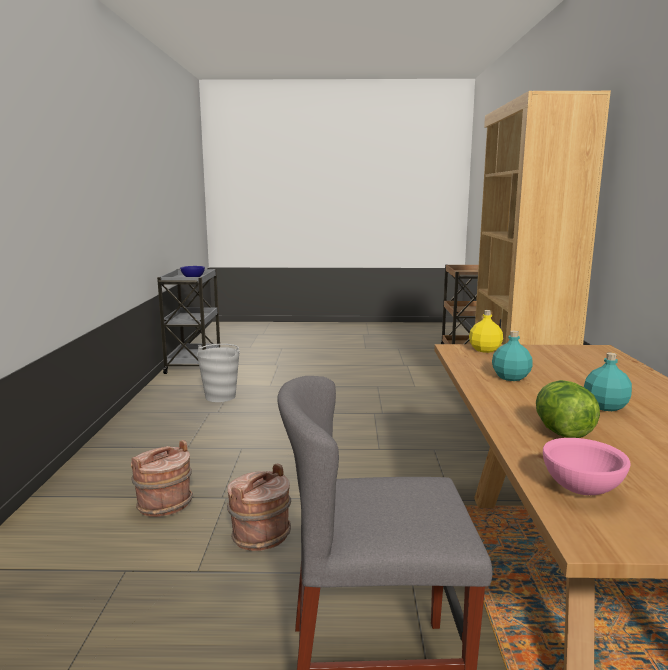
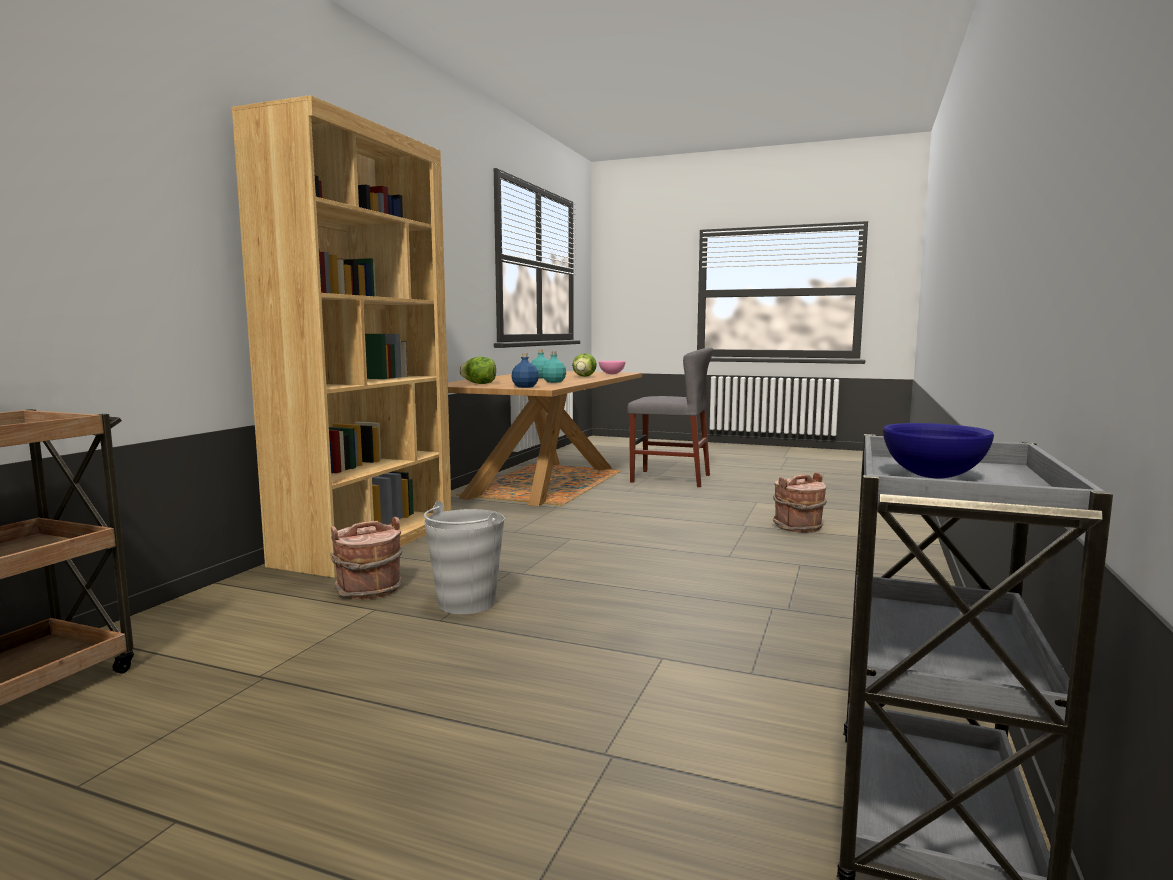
camera: 160 degrees left, 5 degrees down
(220, 396) = (775, 641): grey bucket -> grey bucket (466, 603)
(260, 535) = (714, 508): brown bucket -> brown bucket (369, 590)
(484, 350) = (525, 387): yellow bottle -> blue bottle
(572, 357) = (479, 384): none -> lettuce

